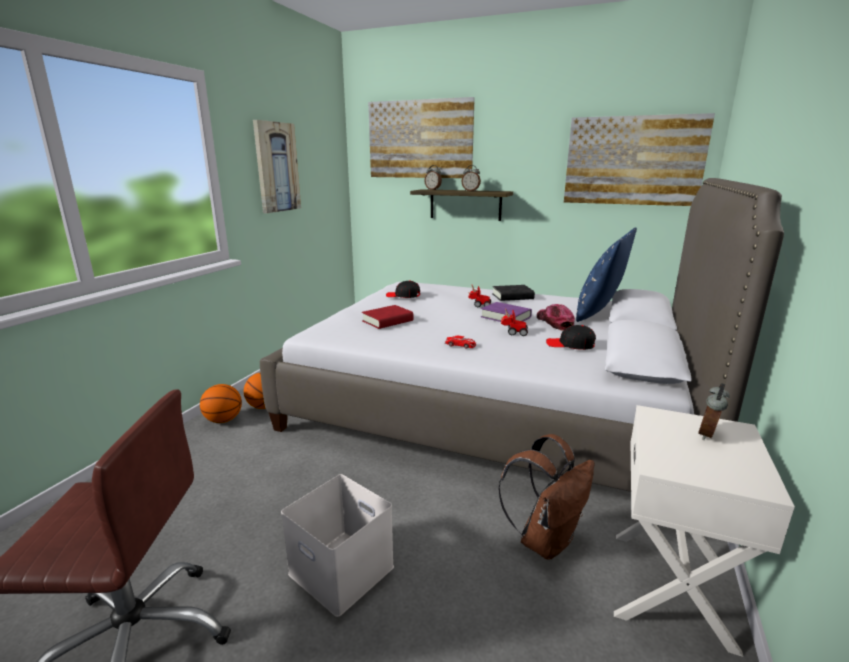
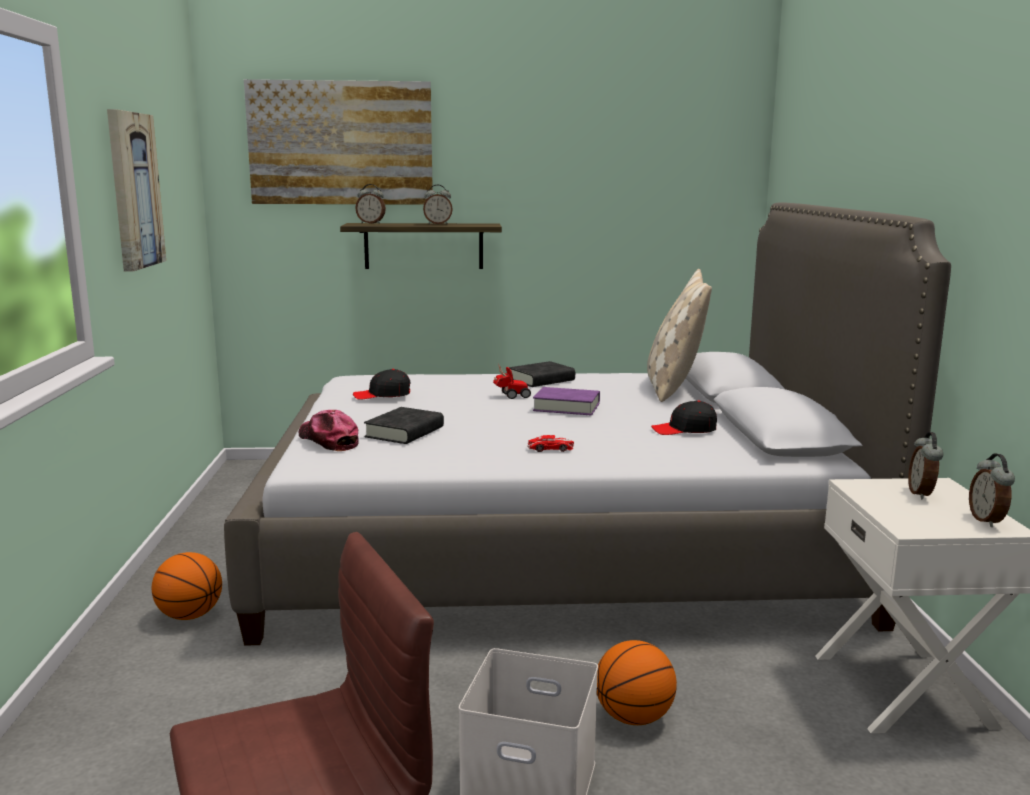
camera: 25 degrees left, 5 degrees down
(223, 420) = (131, 651): basketball -> basketball (633, 717)
(387, 321) = (405, 432): red book -> black book
(513, 332) = (598, 425): toy car -> none
(545, 539) = (746, 681): brown backpack -> none
(554, 322) = (635, 406): cap -> cap (328, 440)
(599, 312) = (674, 387): blue pillow -> beige pillow
(633, 161) = (664, 179): picture -> none
(749, 476) = (987, 521): none -> alarm clock

